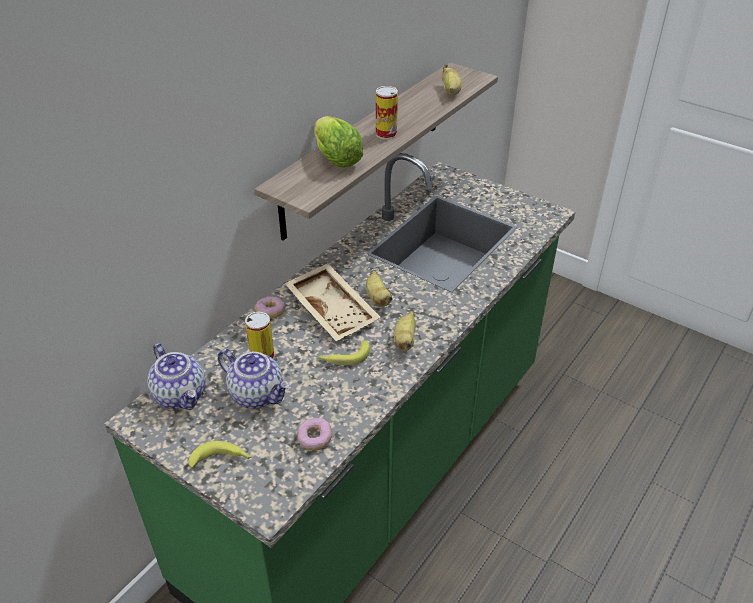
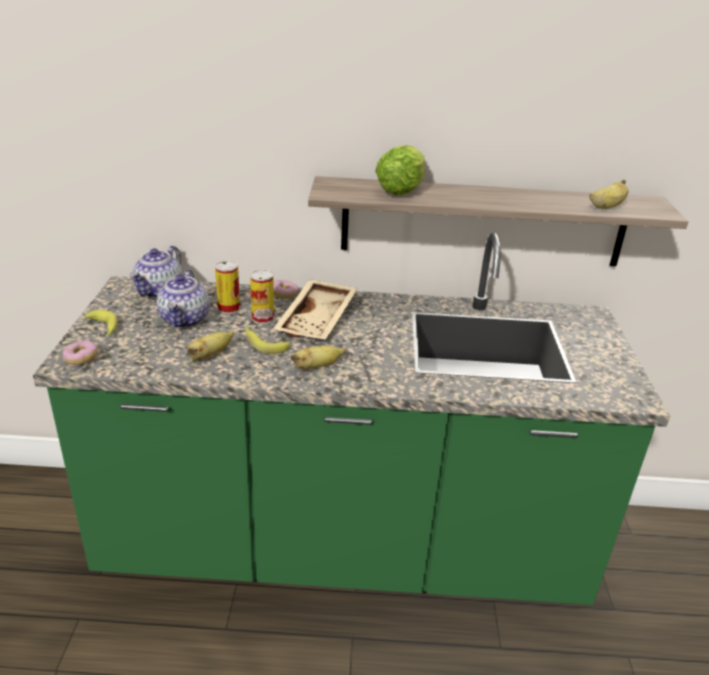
camera: 55 degrees right, 10 degrees down
(315, 439) = (154, 360): donut -> donut (81, 359)
(377, 298) = (358, 336): banana -> banana (210, 355)
(386, 134) = (475, 198): can -> can (262, 318)

